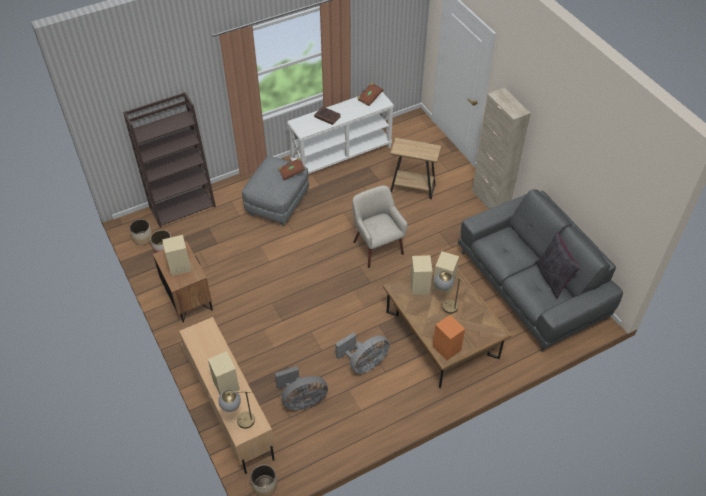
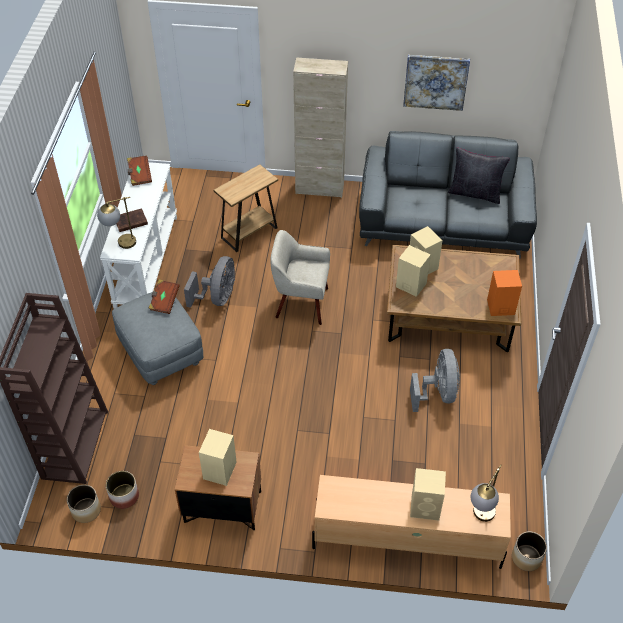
camera: 55 degrees left, 0 degrees up
(302, 400) = (444, 470): grey fan -> grey fan (217, 297)
(444, 304) = (448, 280): table lamp -> table lamp (120, 244)
(579, 173) = (435, 82): none -> picture

